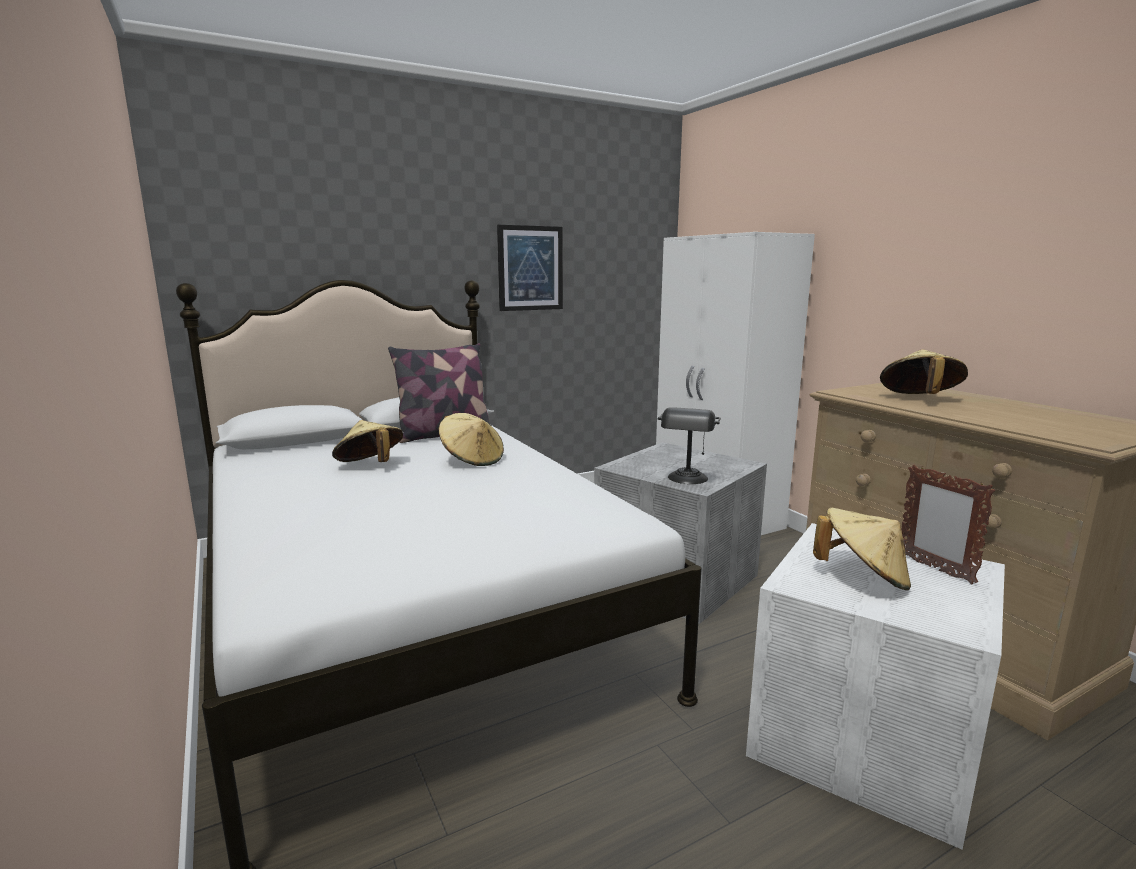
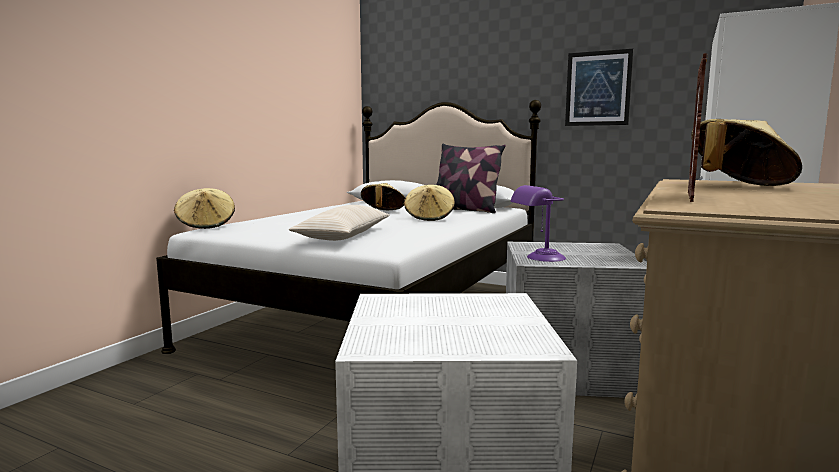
camera: 55 degrees right, 5 degrees down
(515, 523) = (344, 235): none -> beige pillow
(687, 480) = (539, 258): black table lamp -> purple table lamp
(863, 577) = (429, 314): beige hat -> beige hat (206, 225)
(935, 568) = (498, 333): picture frame -> picture frame (691, 197)

